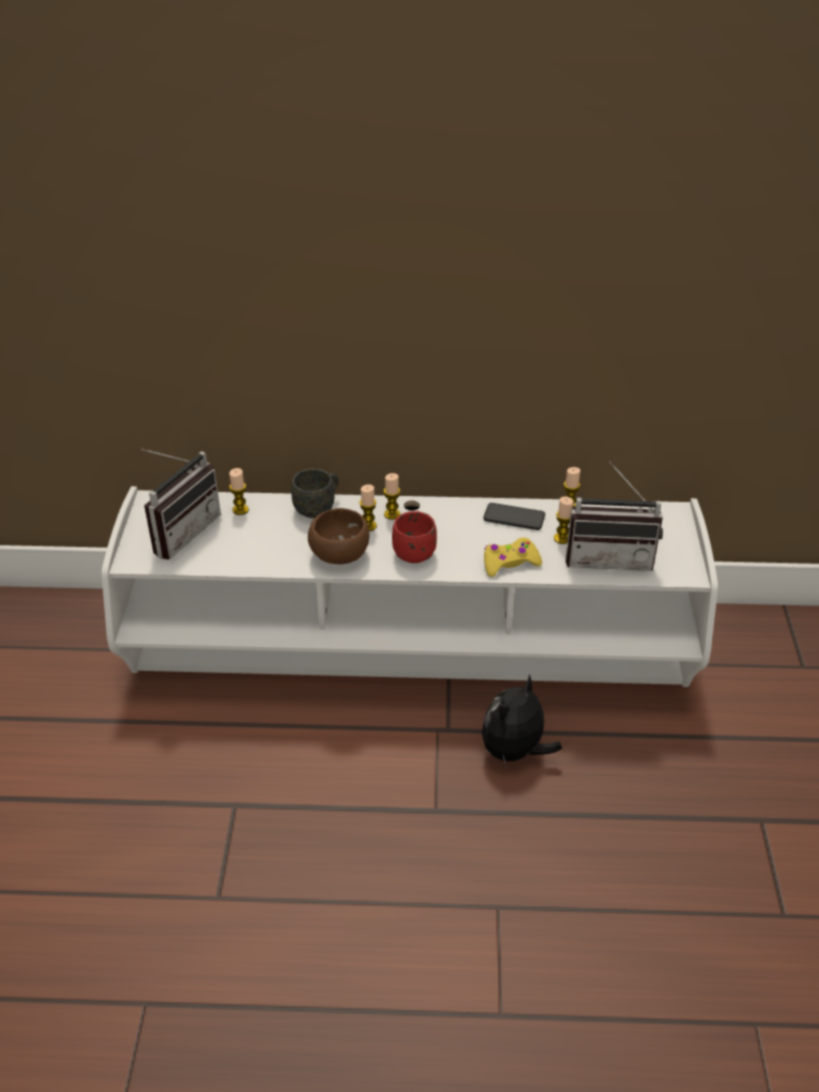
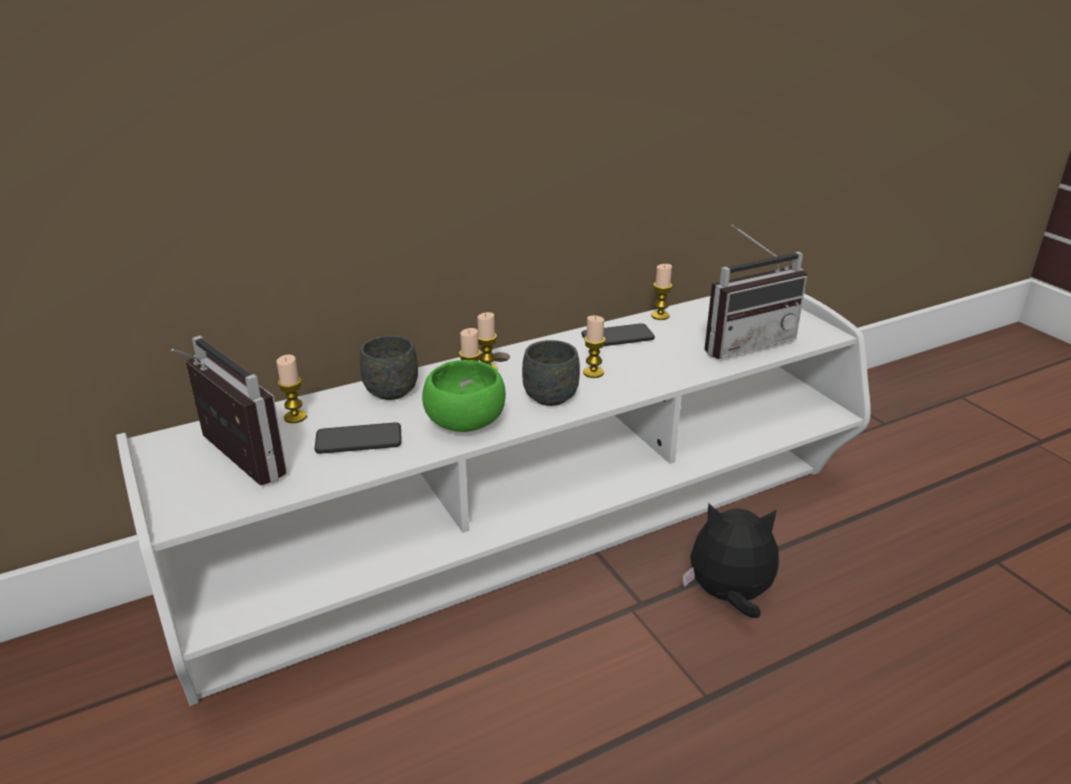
camera: 30 degrees left, 10 degrees down
(180, 531) = (229, 462): radio -> radio turned 45 degrees counterclockwise
(265, 543) = (359, 440): none -> phone
(341, 556) = (467, 423): brown bowl -> green bowl
(415, 550) = (547, 393): red mug -> grey mug
(510, 563) = (657, 374): yellow game controller -> none
(514, 752) = (729, 597): plush toy -> plush toy turned 90 degrees clockwise
(562, 538) = (683, 340): candle -> candle (593, 373)

